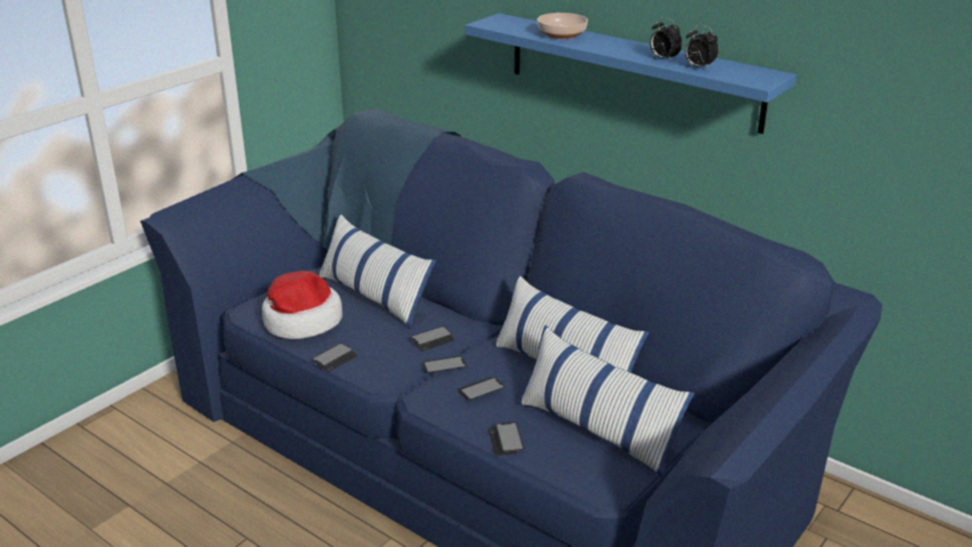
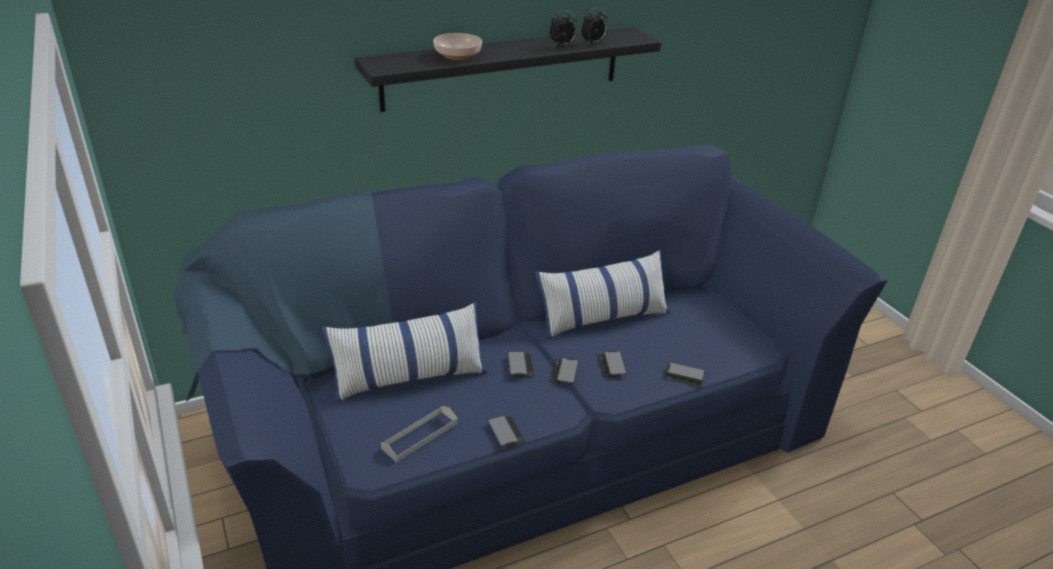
camera: 65 degrees left, 5 degrees up
(301, 321) = (420, 436): hat -> grey tray
(597, 429) = (690, 331): pillow -> none
(632, 71) = (503, 68): blue shelf -> black shelf

